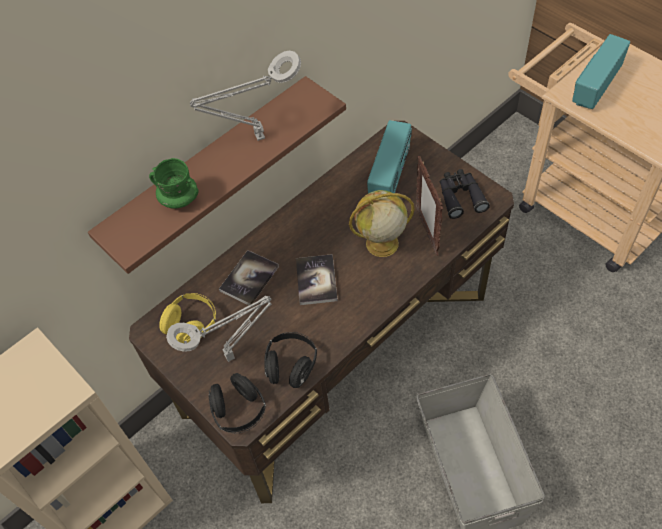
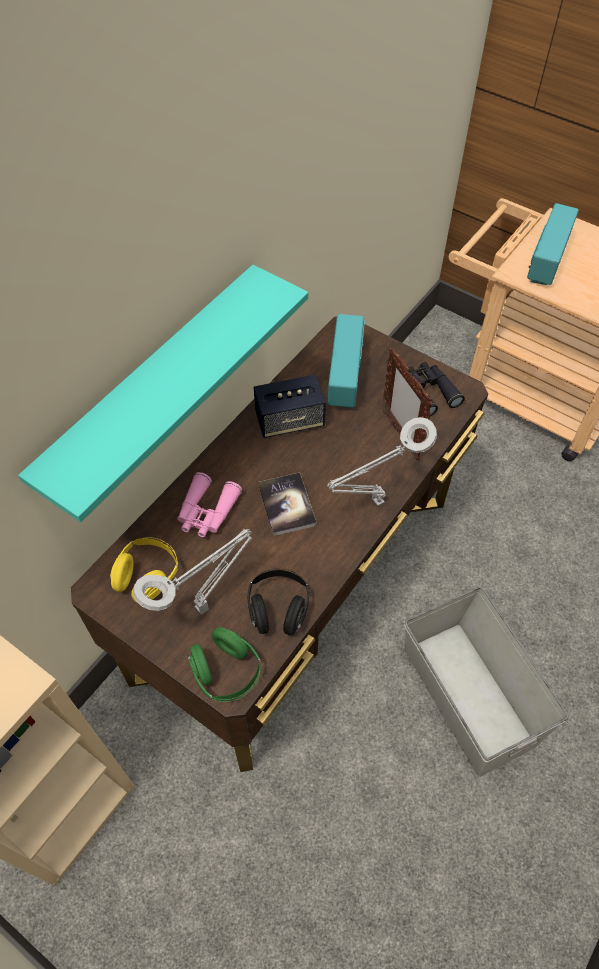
camera: 15 degrees left, 0 degrees up
(179, 199) = (130, 422): green mug -> none
(209, 171) = (153, 387): brown shelf -> turquoise shelf
(239, 411) = (226, 673): black headphones -> green headphones
(249, 278) = (207, 512): book -> pink binoculars
(256, 138) = (210, 340): grey table lamp -> grey table lamp (374, 503)
(334, 209) = (289, 420): none -> speaker
(381, 244) = (352, 454): globe -> none

